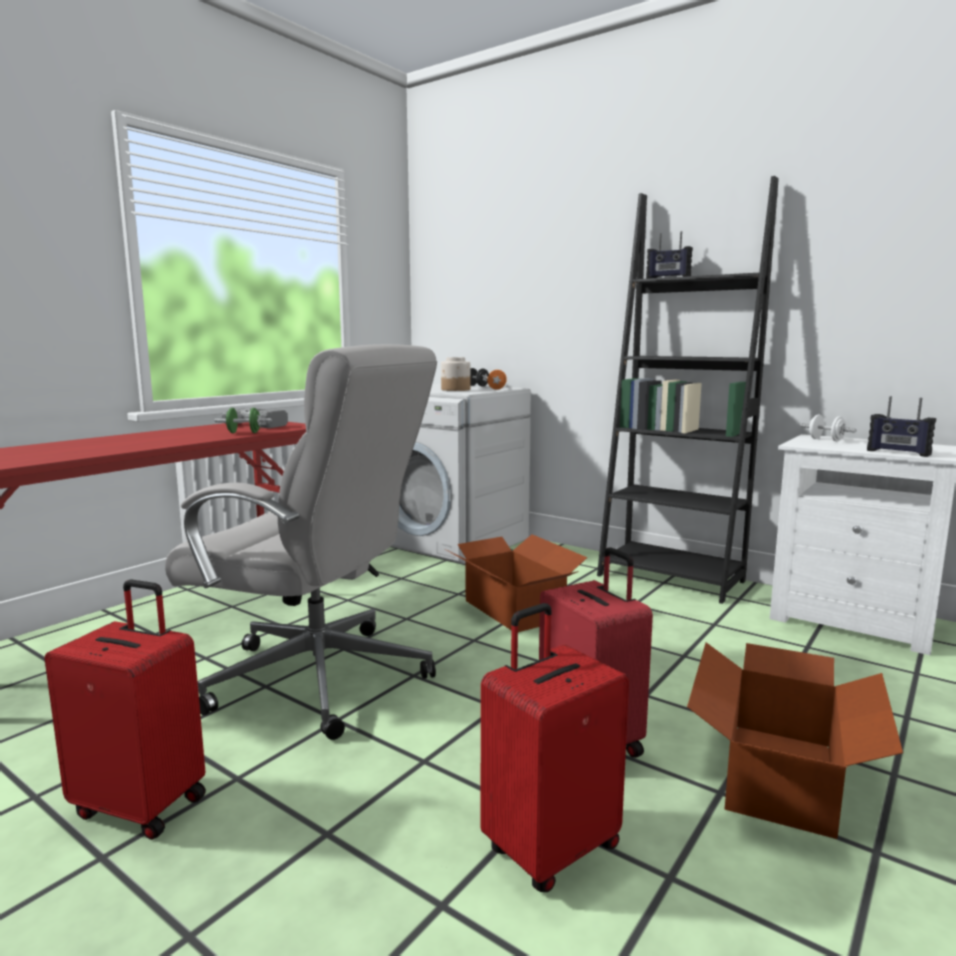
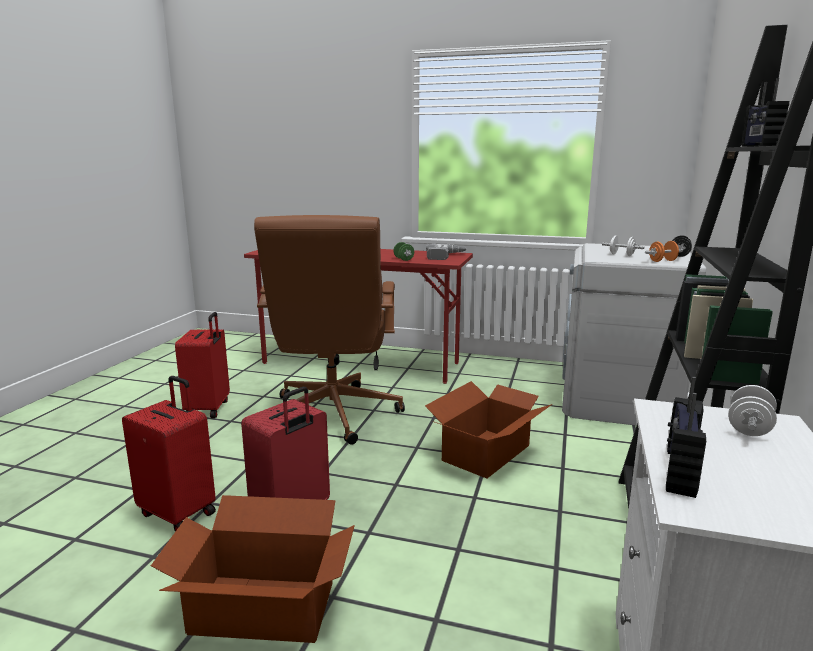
camera: 70 degrees right, 5 degrees up
(318, 677) = (334, 412): grey office chair -> brown office chair
(455, 389) = (621, 255): jar -> white dumbbell

